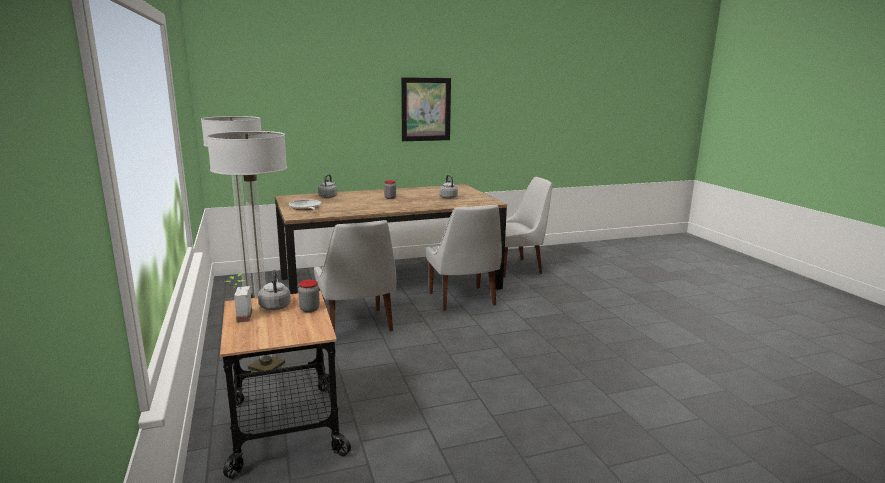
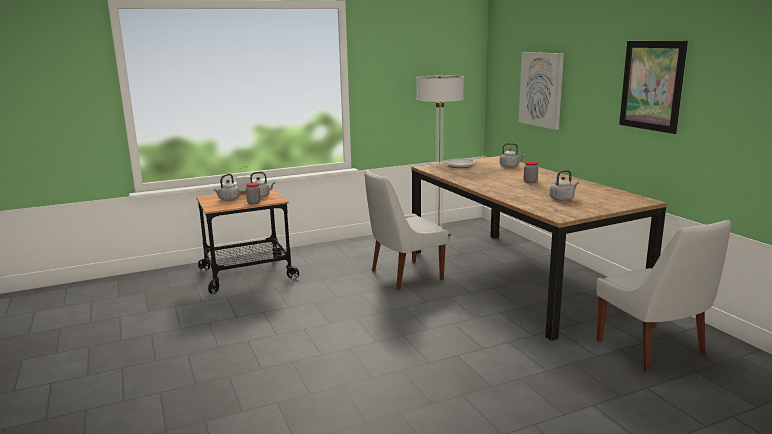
camera: 85 degrees right, 0 degrees up
(266, 366) = (327, 257): floor lamp -> none
(274, 326) = (228, 199): none -> grey kettle
(301, 123) = (541, 89): none -> picture
(463, 300) = (494, 317): white chair -> none

